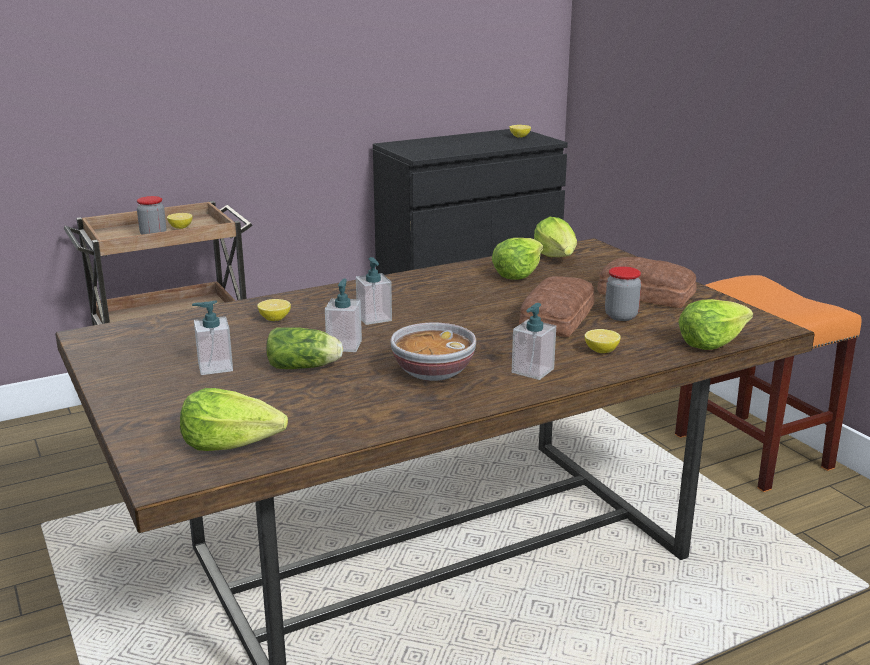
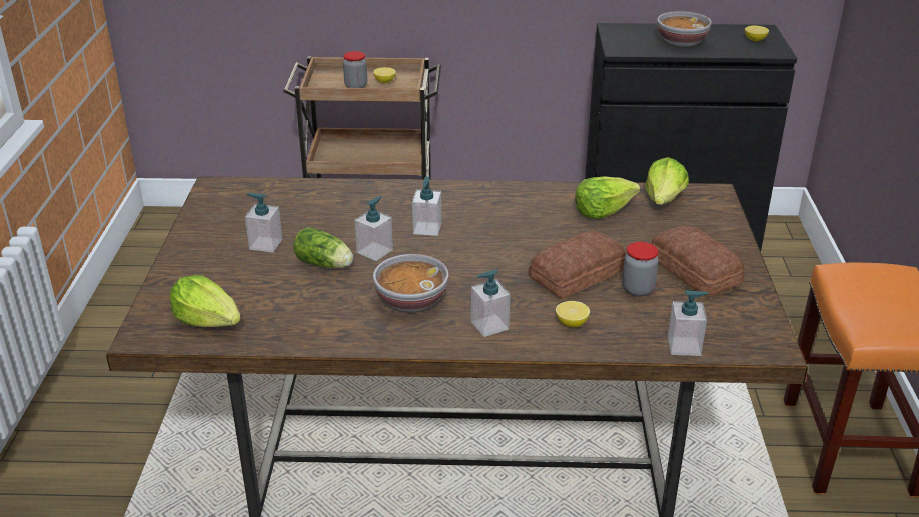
camera: 30 degrees right, 10 degrees up
(274, 319) = (352, 207): lemon -> none
(463, 145) = (681, 42): none -> bowl
(711, 342) = (684, 346): lettuce -> soap dispenser

